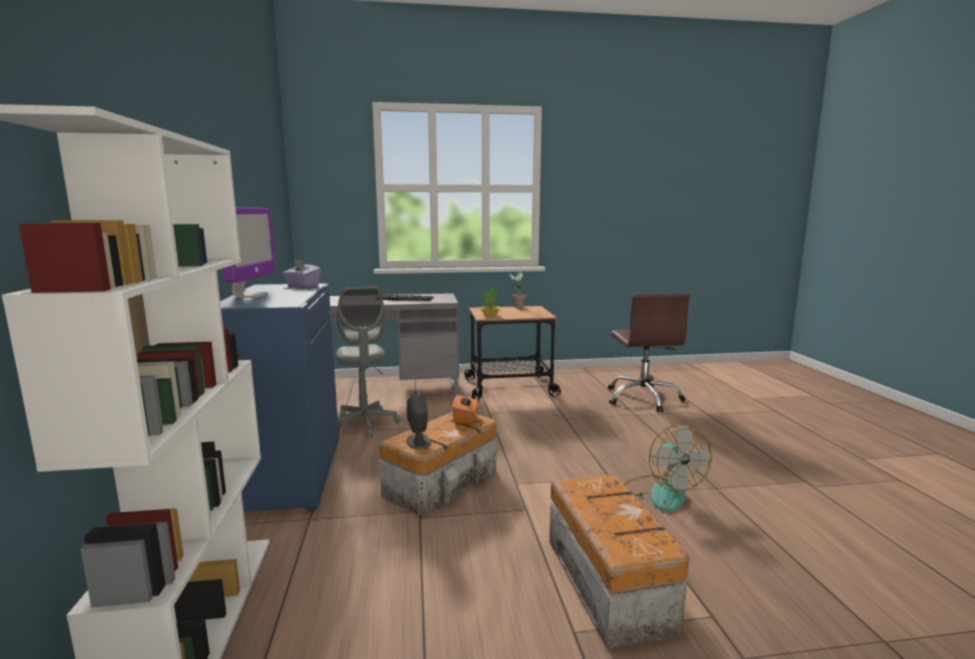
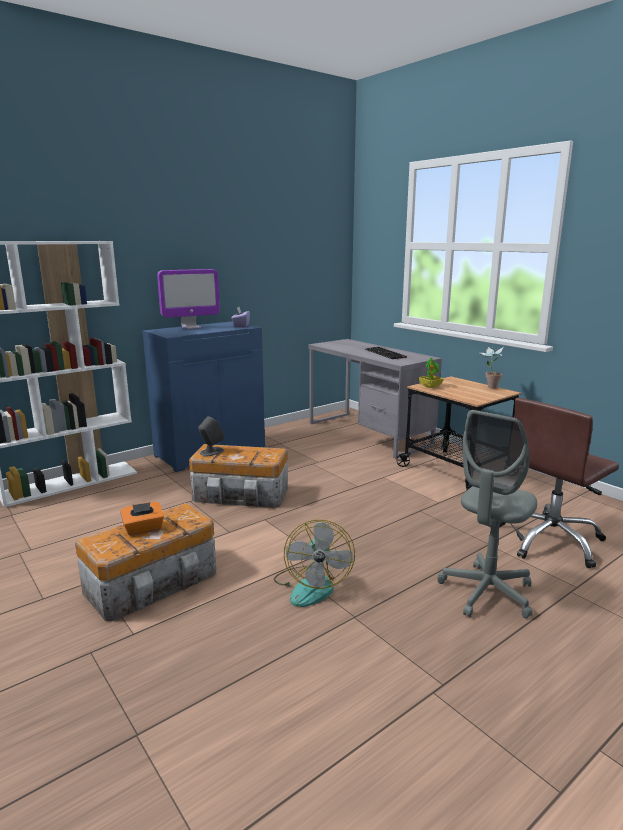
camera: 60 degrees right, 5 degrees up
(364, 424) = (301, 446): grey office chair -> grey office chair (486, 592)
(465, 418) = (266, 454): orange tissue box -> orange tissue box (143, 529)
(661, 492) = (311, 586): fan -> fan turned 45 degrees counterclockwise

